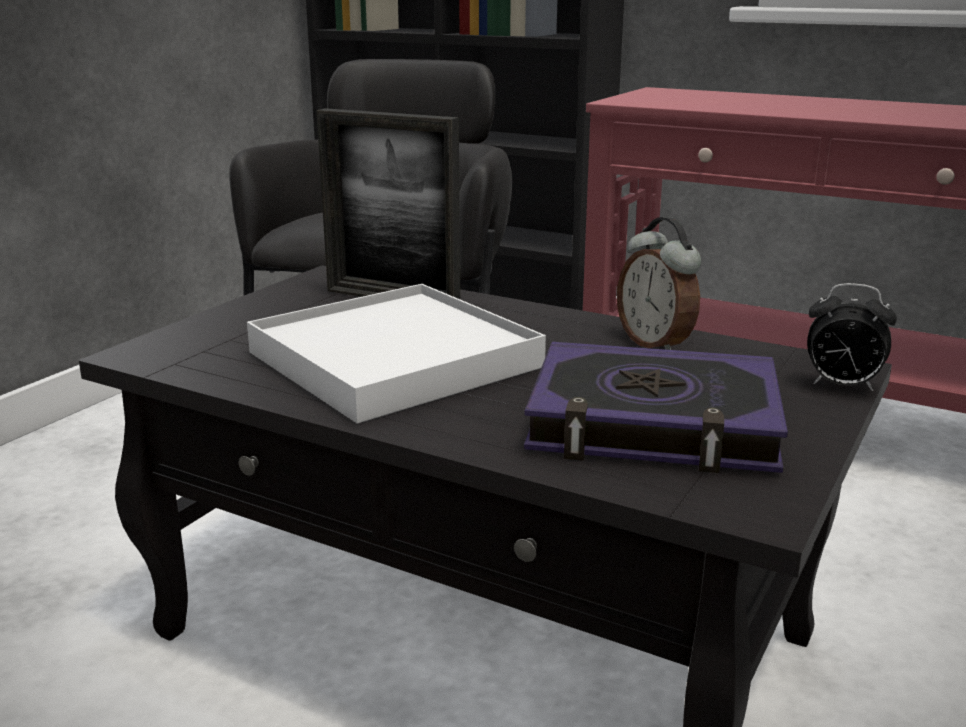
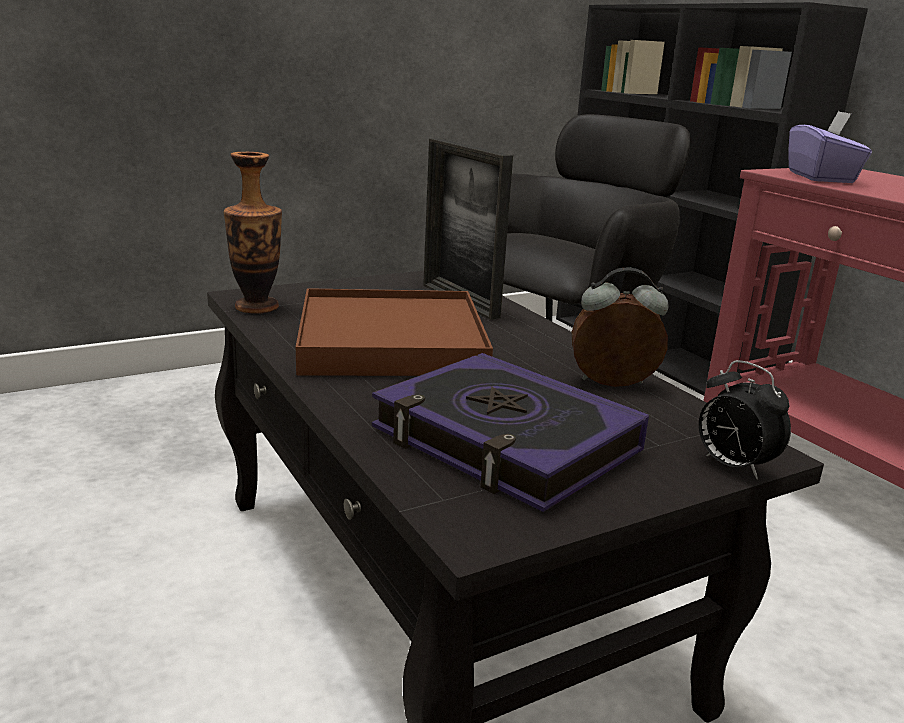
camera: 30 degrees right, 0 degrees up
(178, 362) = (257, 307): none -> vase
(394, 359) = (391, 341): white tray -> brown tray
(656, 344) = (613, 384): alarm clock -> alarm clock turned 90 degrees clockwise
(664, 101) = (821, 178): none -> purple tissue box

